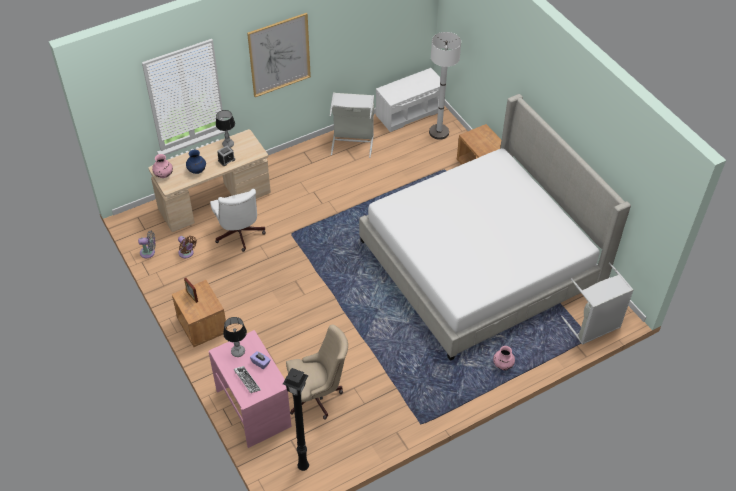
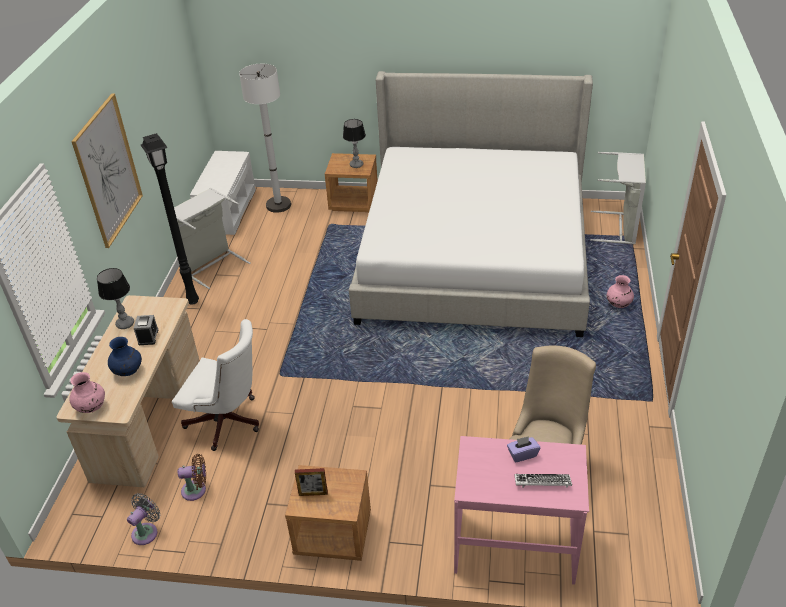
camera: 50 degrees left, 10 degrees down
(237, 352) = (484, 469): table lamp -> table lamp (356, 165)
(304, 466) = (644, 537): black floor lamp -> black floor lamp (193, 300)

